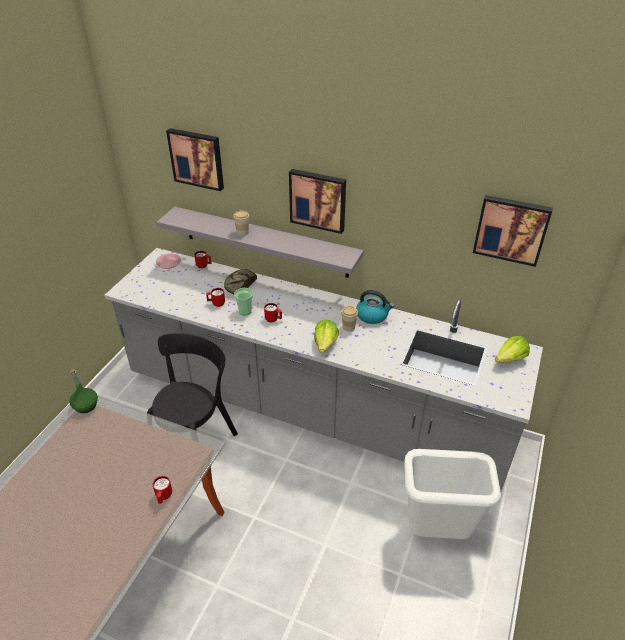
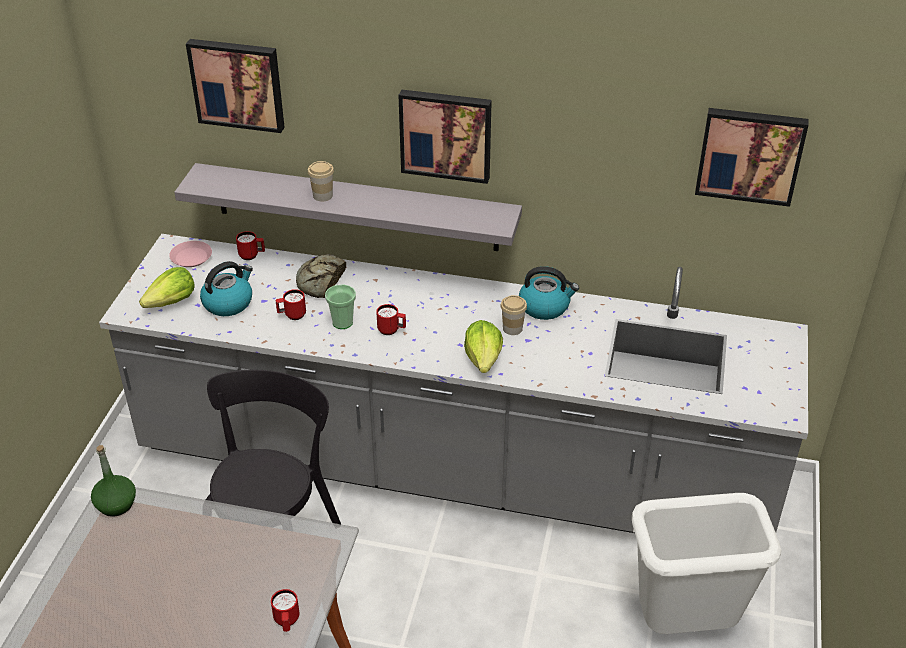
camera: 10 degrees left, 0 degrees up
(181, 292) = (228, 303): none -> kettle
(510, 359) = (764, 349): lettuce -> lettuce (172, 302)

